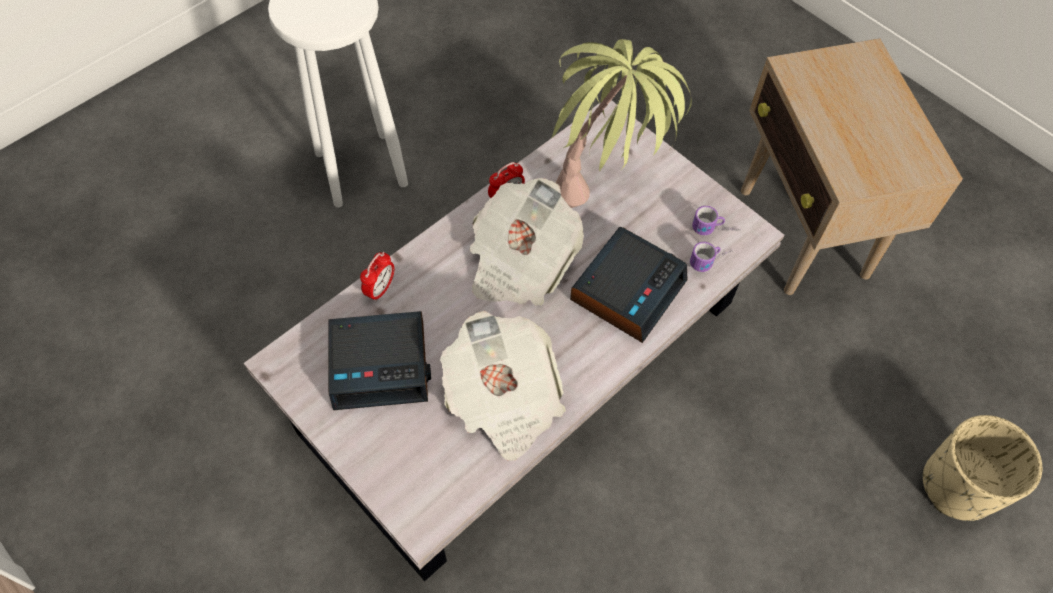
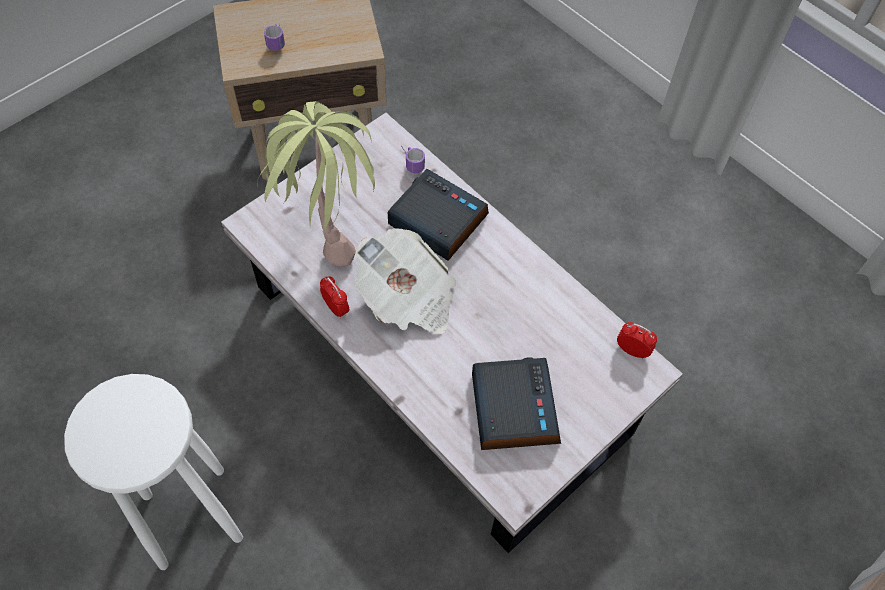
camera: 90 degrees left, 0 degrees up
(380, 289) = (435, 412): alarm clock -> alarm clock (632, 350)
(504, 400) = (542, 312): newspaper -> none
(715, 231) = (380, 156): mug -> mug (277, 40)
(958, 486) = (533, 88): beige planter -> none

